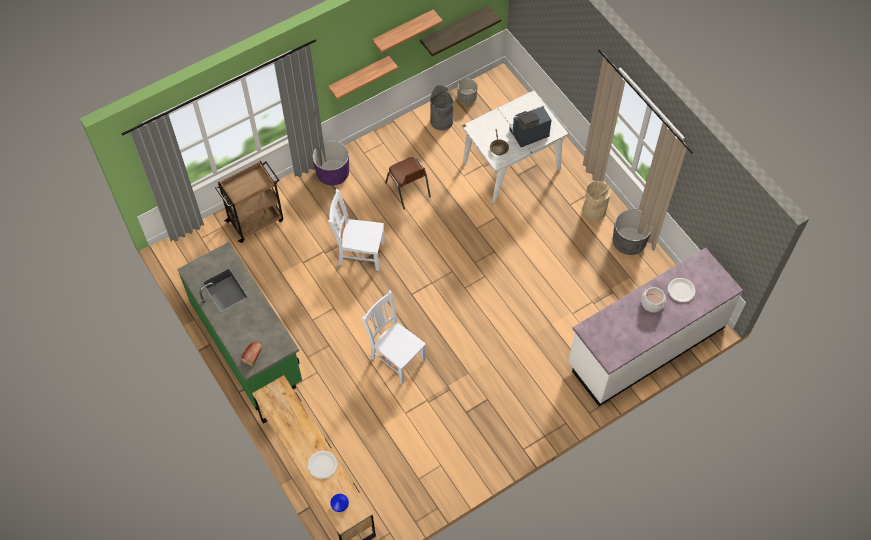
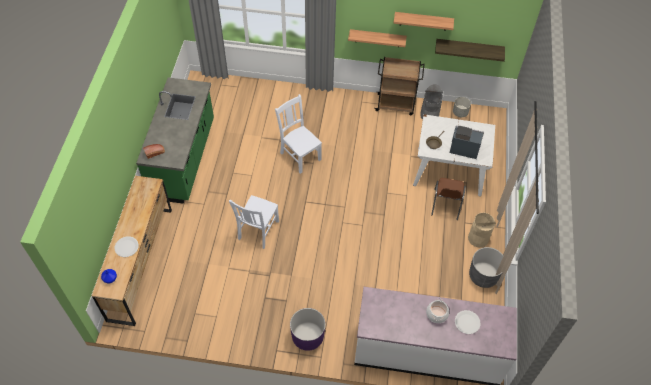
camera: 40 degrees right, 5 degrees down
(256, 220) = (260, 96): brown cart -> brown cart (396, 104)
(333, 173) = (331, 100): purple planter -> purple planter (307, 337)
(396, 357) = (257, 231): white chair -> white chair turned 150 degrees counterclockwise
(408, 190) = (366, 141): brown chair -> brown chair (446, 205)

